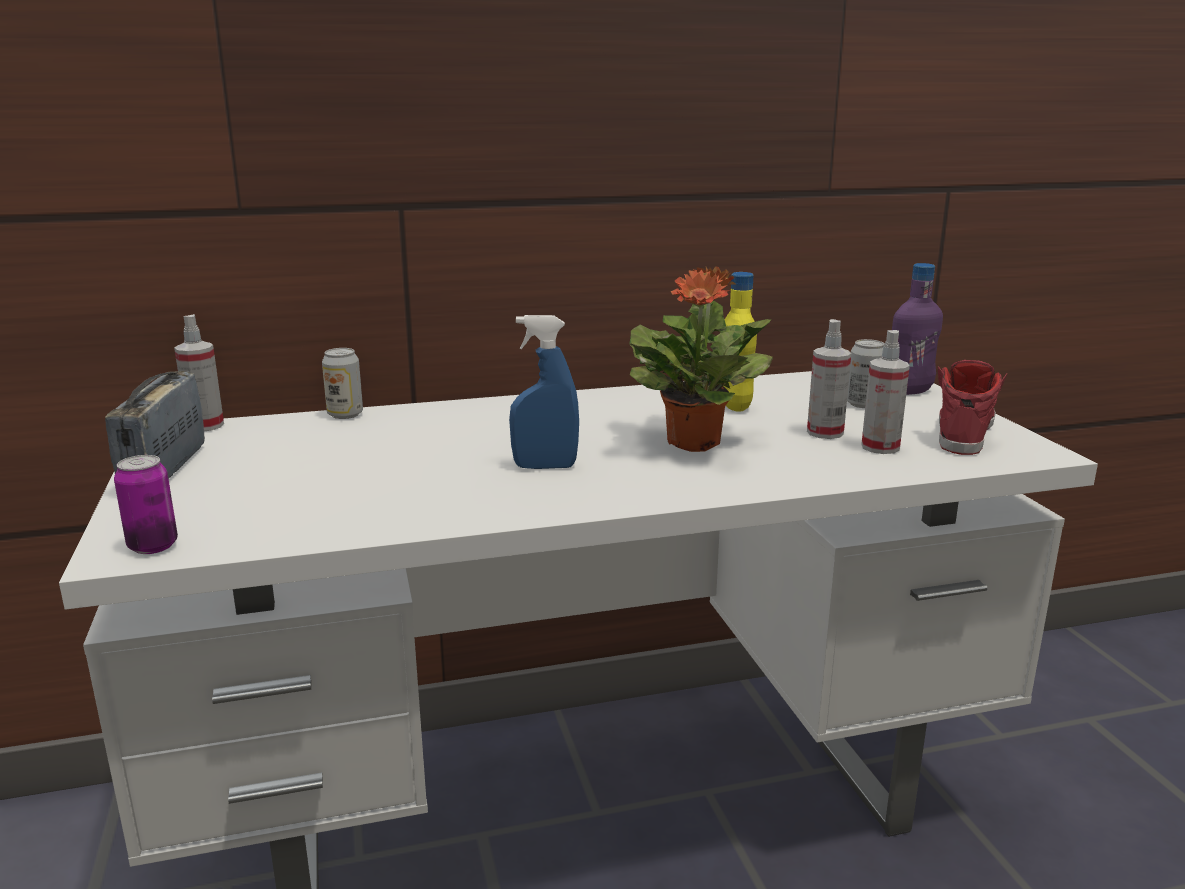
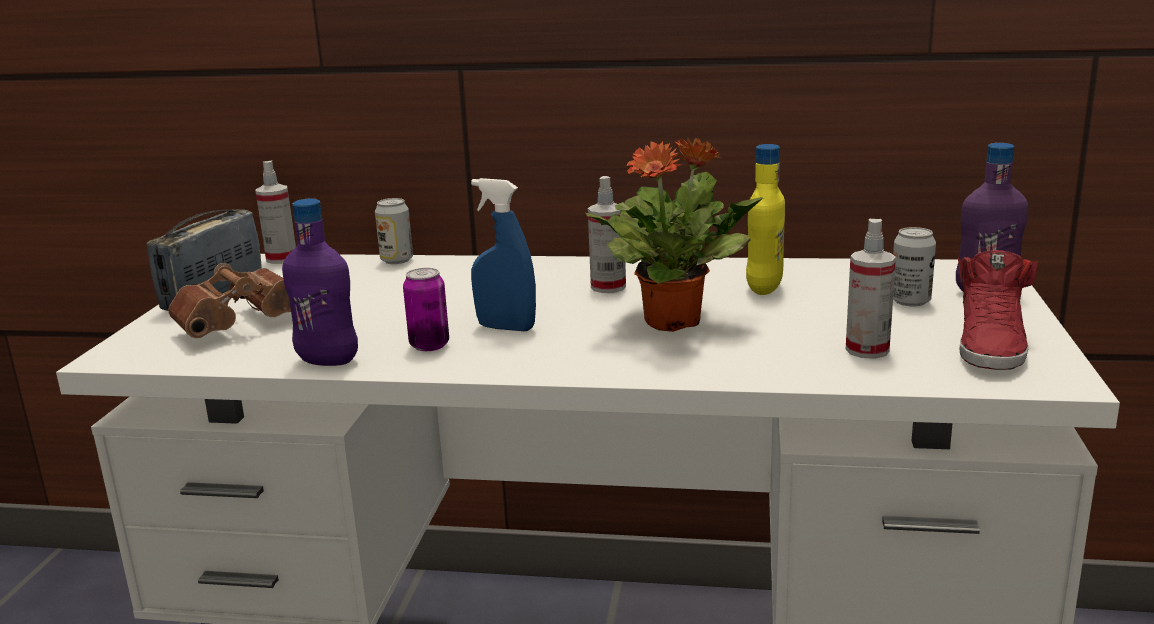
camera: 25 degrees right, 0 degrees up
(153, 546) = (140, 353): can -> can (429, 345)
(246, 498) = (243, 324): none -> brown binoculars
(396, 522) = (328, 360): none -> purple bottle
(825, 432) = (825, 327): spray bottle -> spray bottle (608, 287)
(963, 431) = (991, 344): red shoe -> red shoe turned 150 degrees clockwise

